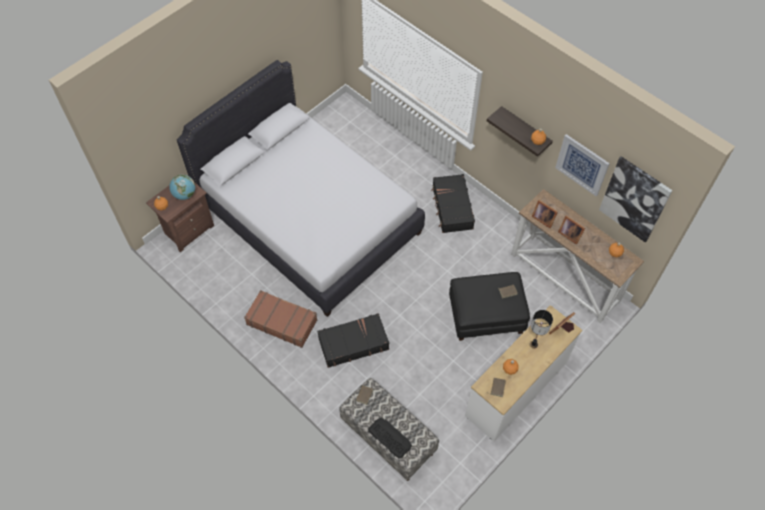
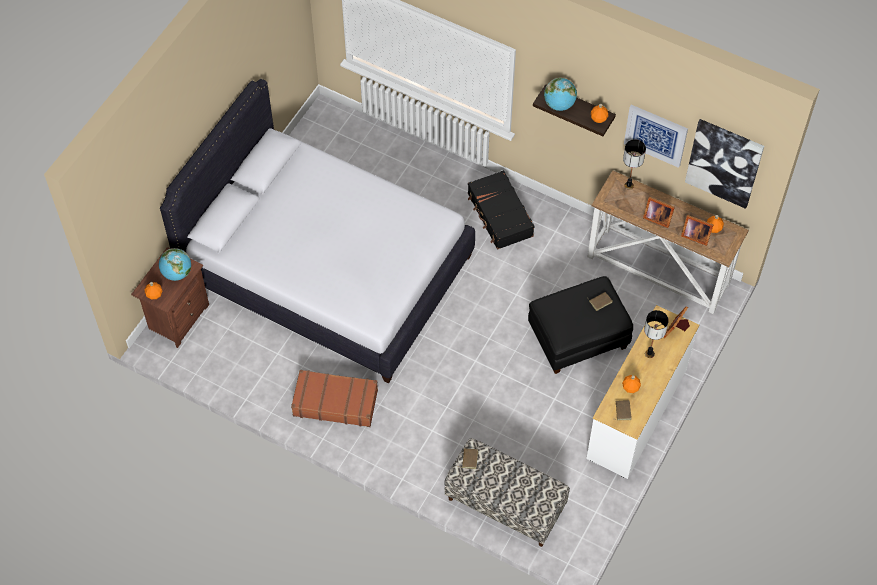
camera: 15 degrees left, 0 degrees up
(353, 343) = (430, 407): black suitcase -> none
(389, 437) = (513, 498): keyboard -> none
(508, 124) = (559, 104): none -> globe
(543, 218) = (621, 206): picture frame -> picture frame (694, 235)
(553, 203) = (629, 185): none -> table lamp

